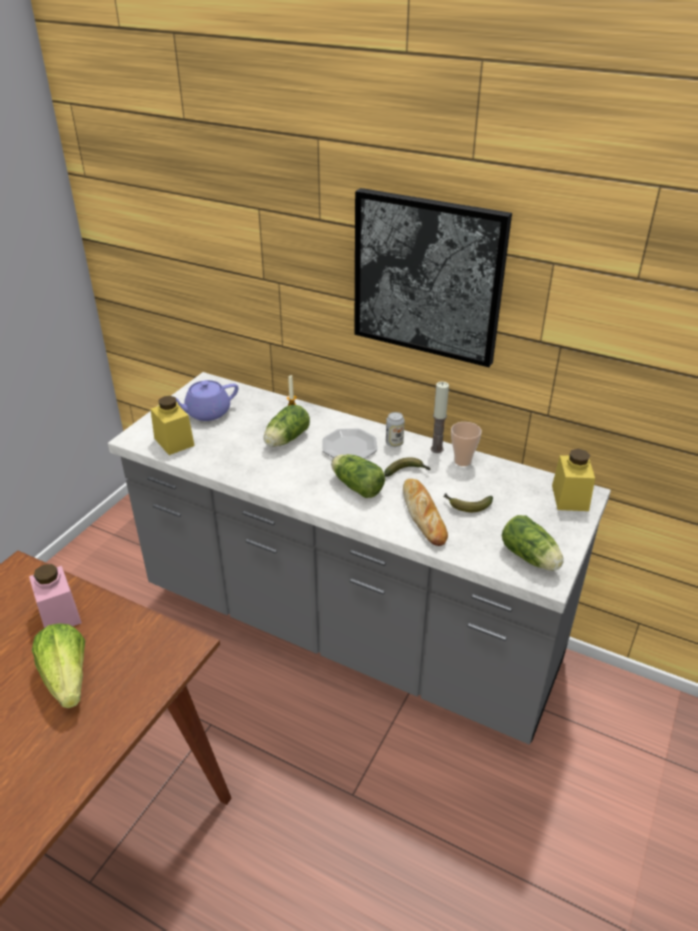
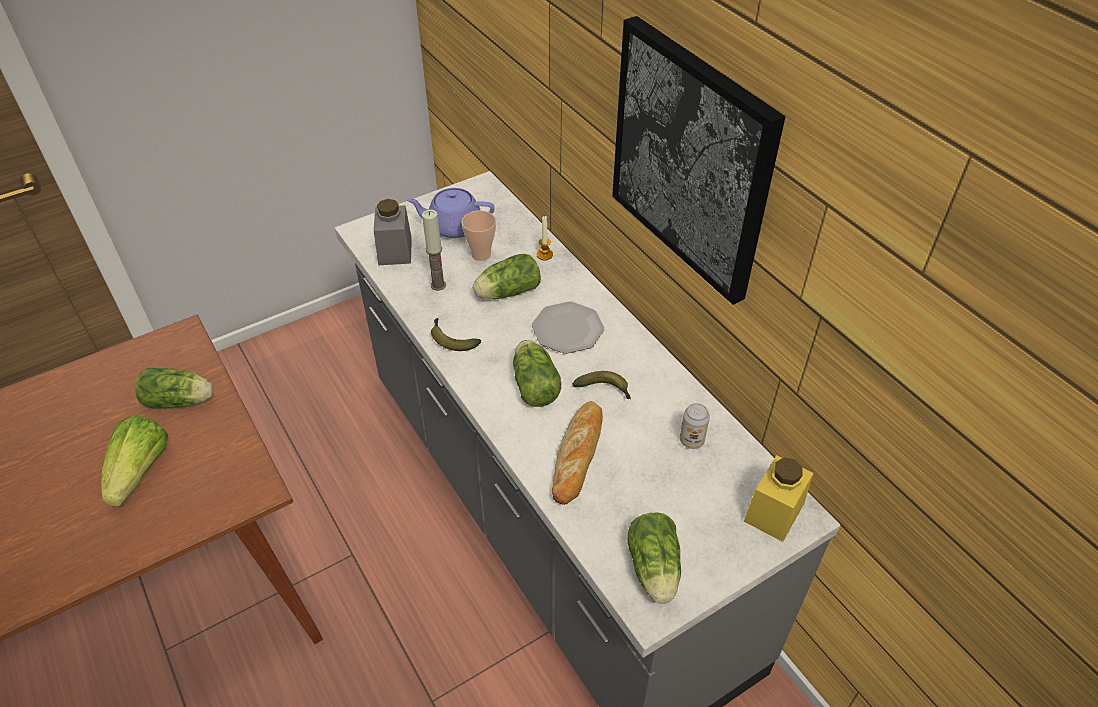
camera: 30 degrees right, 10 degrees up
(59, 614) = (181, 401): pink jar -> lettuce
(174, 442) = (395, 251): yellow jar -> grey jar
(394, 443) = (622, 345): can -> can (691, 440)
(437, 449) = (665, 373): candle -> candle (438, 285)
(462, 461) = (682, 403): cup -> cup (481, 254)
(466, 505) = (636, 465): banana -> banana (451, 339)

